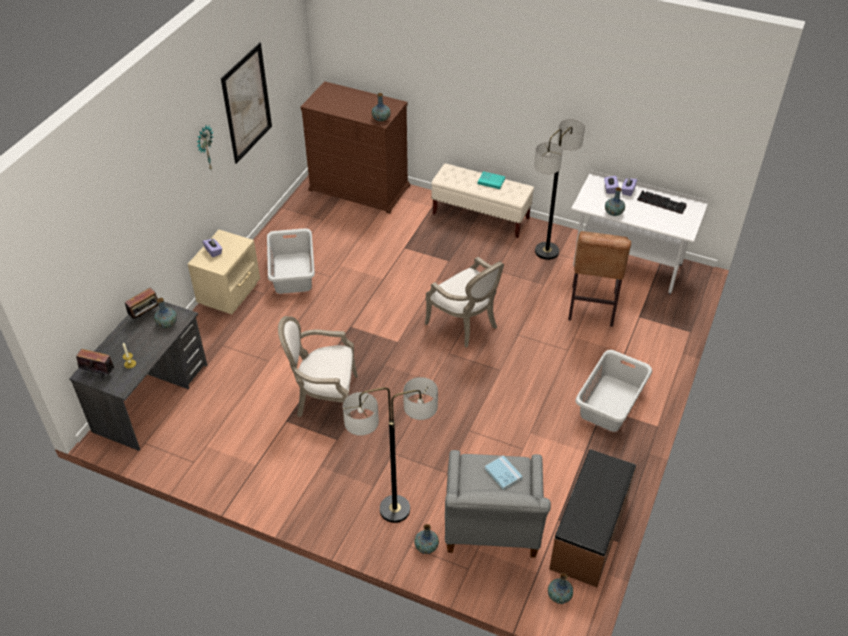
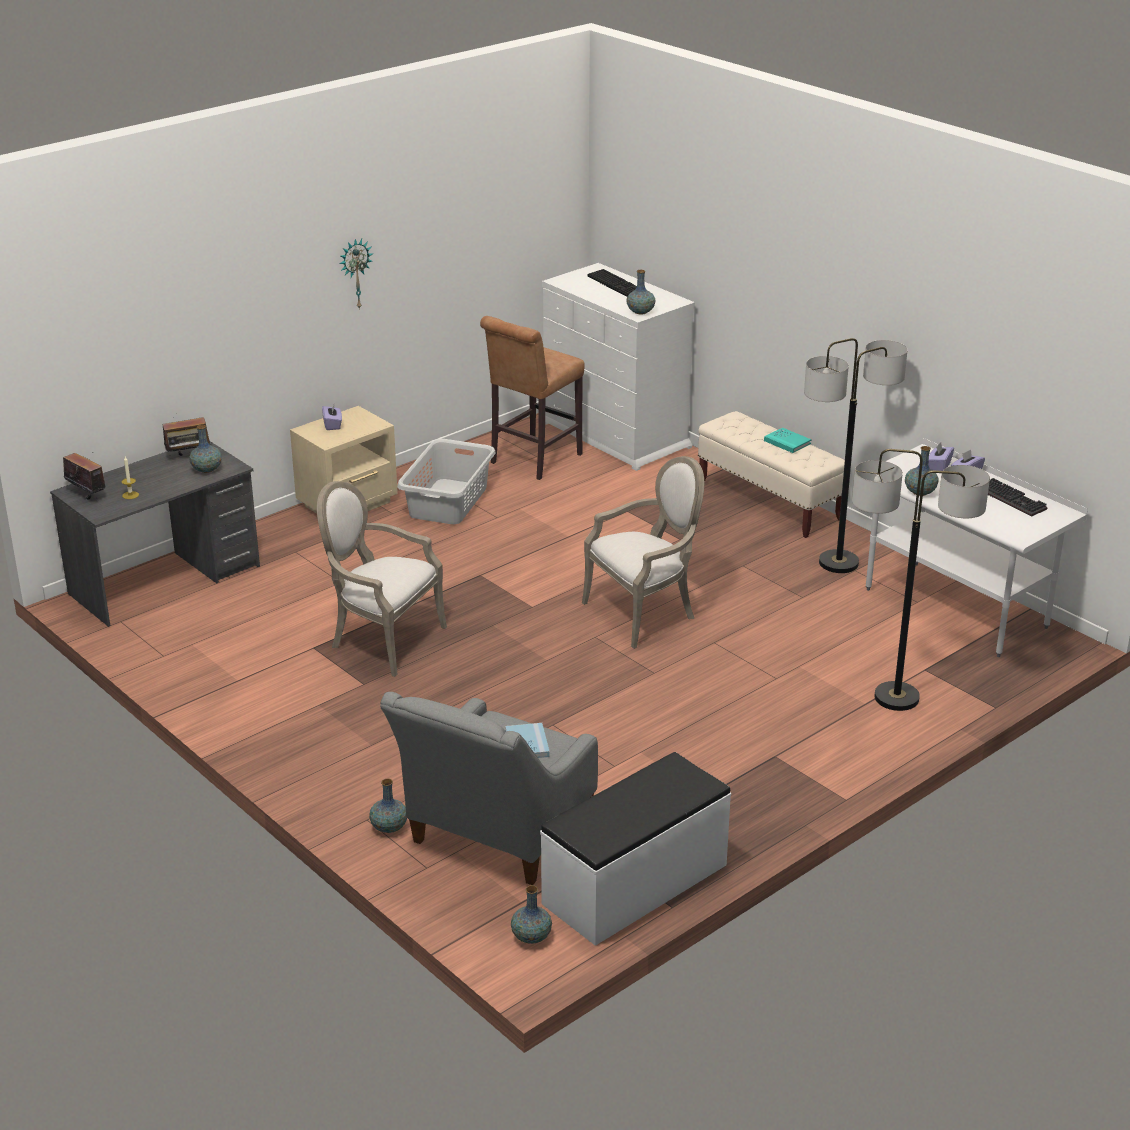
camera: 25 degrees right, 15 degrees down
(247, 103) = (446, 242): picture -> none
(349, 98) = (616, 284): none -> keyboard
(359, 188) = (616, 435): brown dresser -> white dresser
(395, 509) = (380, 777): floor lamp -> floor lamp (897, 698)
(466, 325) = (645, 613): armchair -> armchair turned 105 degrees counterclockwise
(590, 533) = (636, 885): brown bench -> white bench
(591, 308) = (854, 642): brown stool -> brown stool (532, 460)
(611, 403) = (793, 753): grey laundry basket -> none

